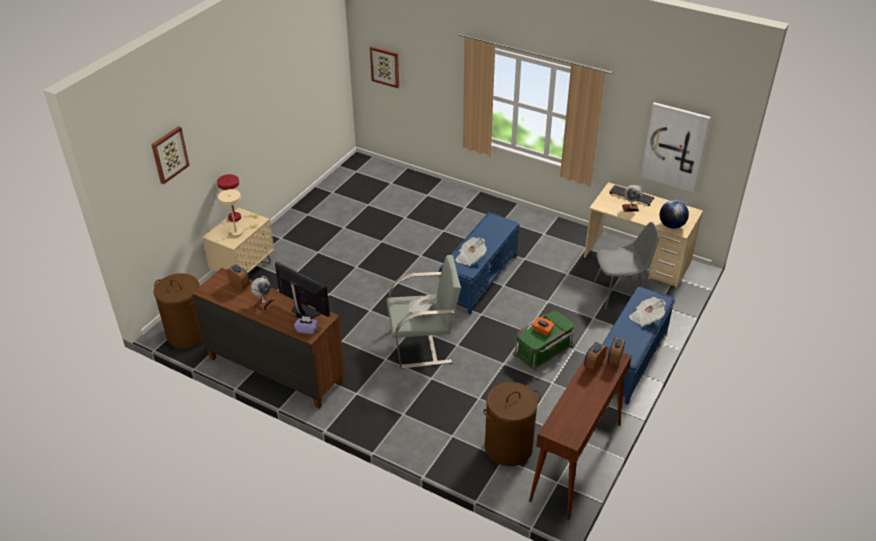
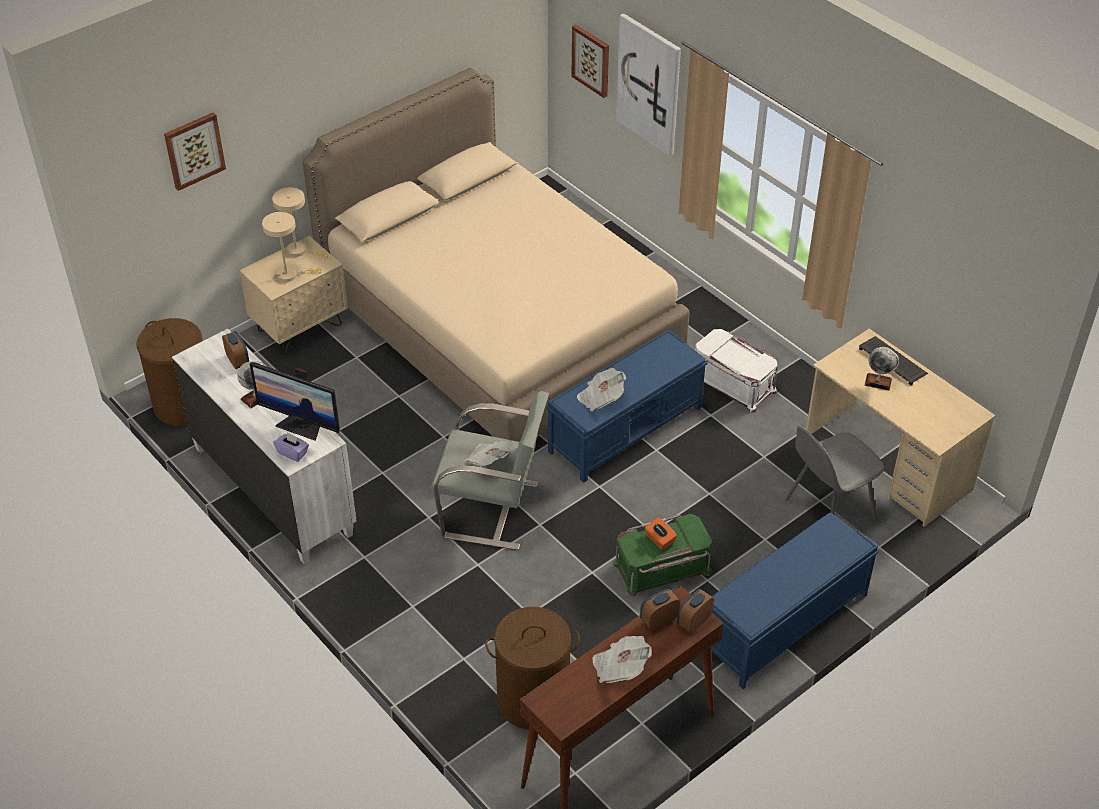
camera: 20 degrees right, 5 degrees up
(237, 217) = (299, 251): red table lamp -> beige table lamp
(275, 369) = (273, 490): brown dresser -> white dresser
(303, 312) = (301, 425): monitor -> monitor turned 150 degrees clockwise
(371, 239) = (499, 325): none -> beige bed
(527, 238) = (734, 382): none -> white storage box
(619, 293) = (828, 510): grey chair -> grey chair turned 135 degrees clockwise
(646, 318) = (812, 566): newspaper -> newspaper (620, 668)
(671, 225) = (927, 428): globe -> none
(674, 147) = (965, 303): picture -> picture (649, 84)

